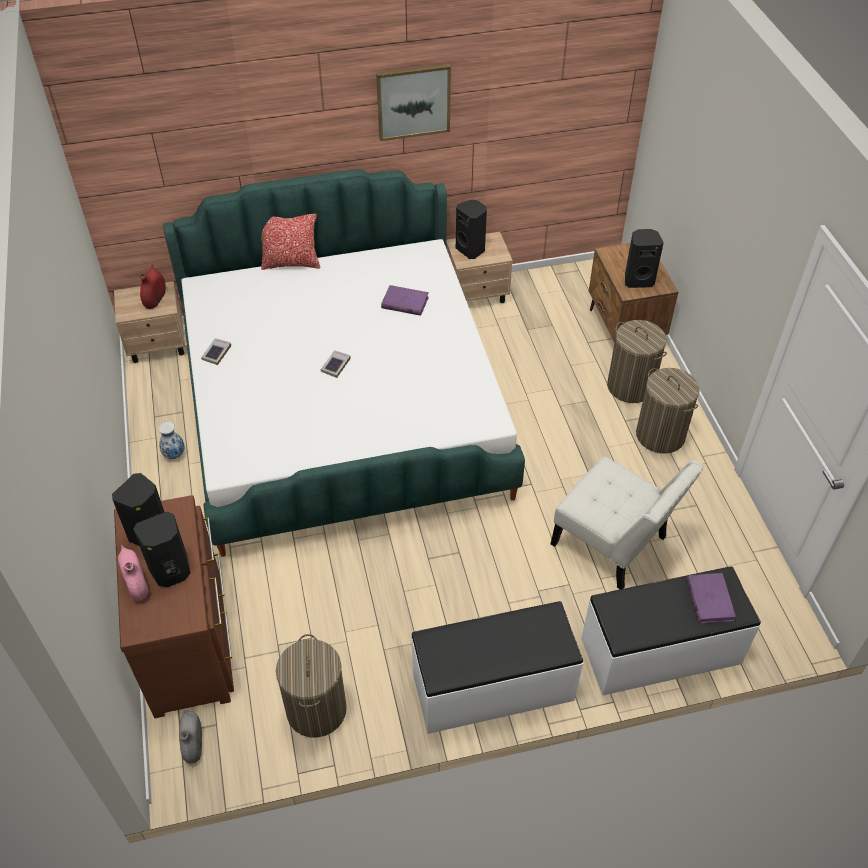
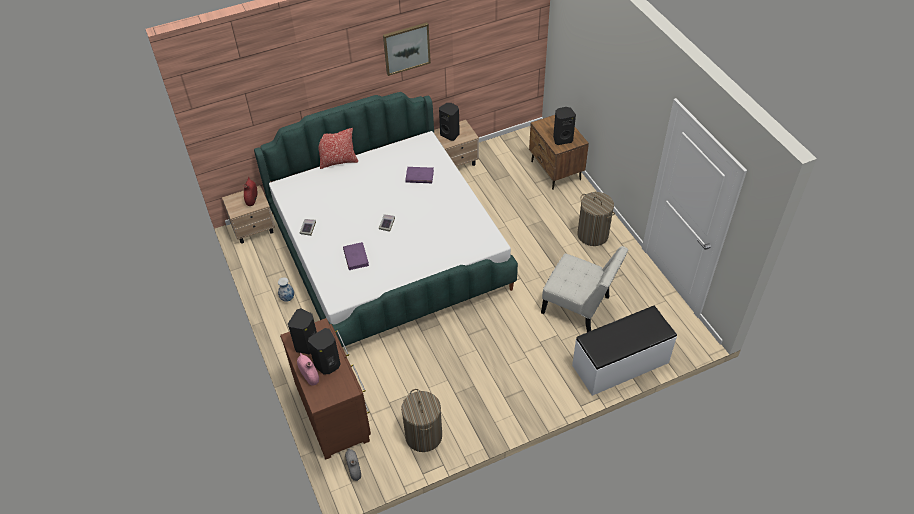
camera: 10 degrees left, 0 degrees up
(493, 688) = (526, 403): white bench -> none
(630, 386) = (568, 207): laundry basket -> none
(709, 599) = (645, 326): purple book -> purple book (356, 257)

